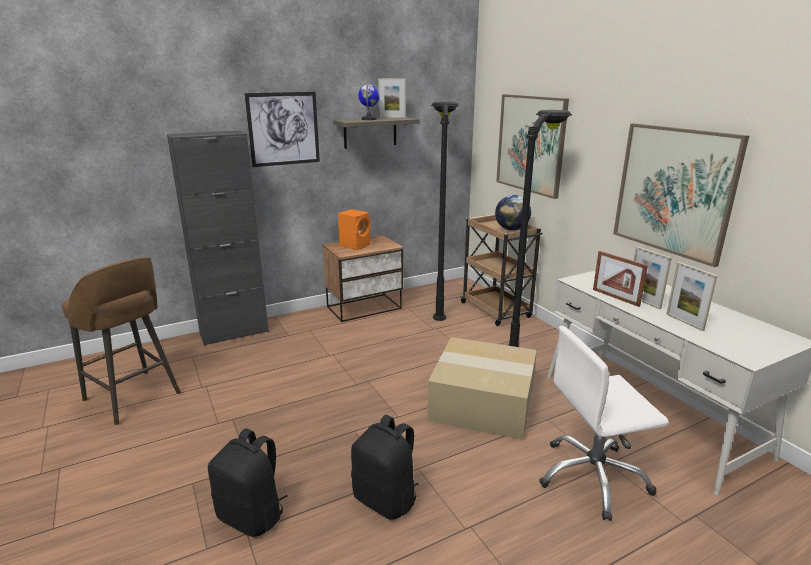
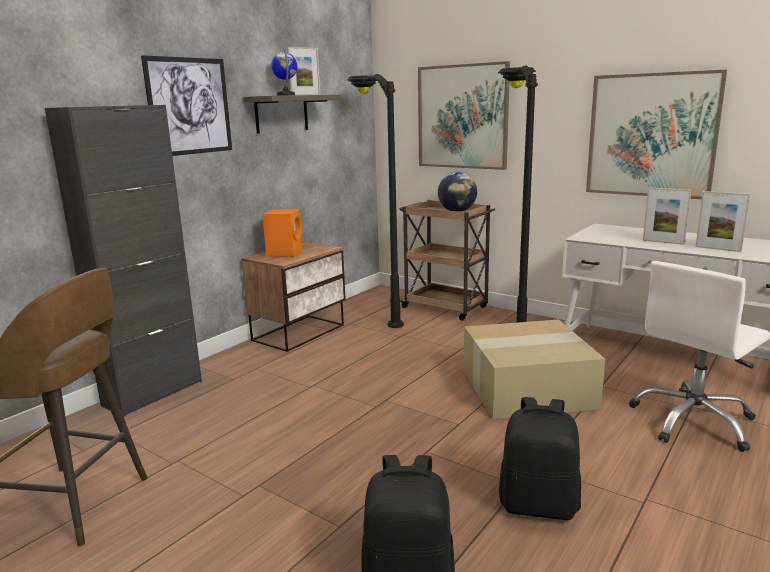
camera: 25 degrees left, 5 degrees down
(615, 297) = (636, 243): picture frame -> none

